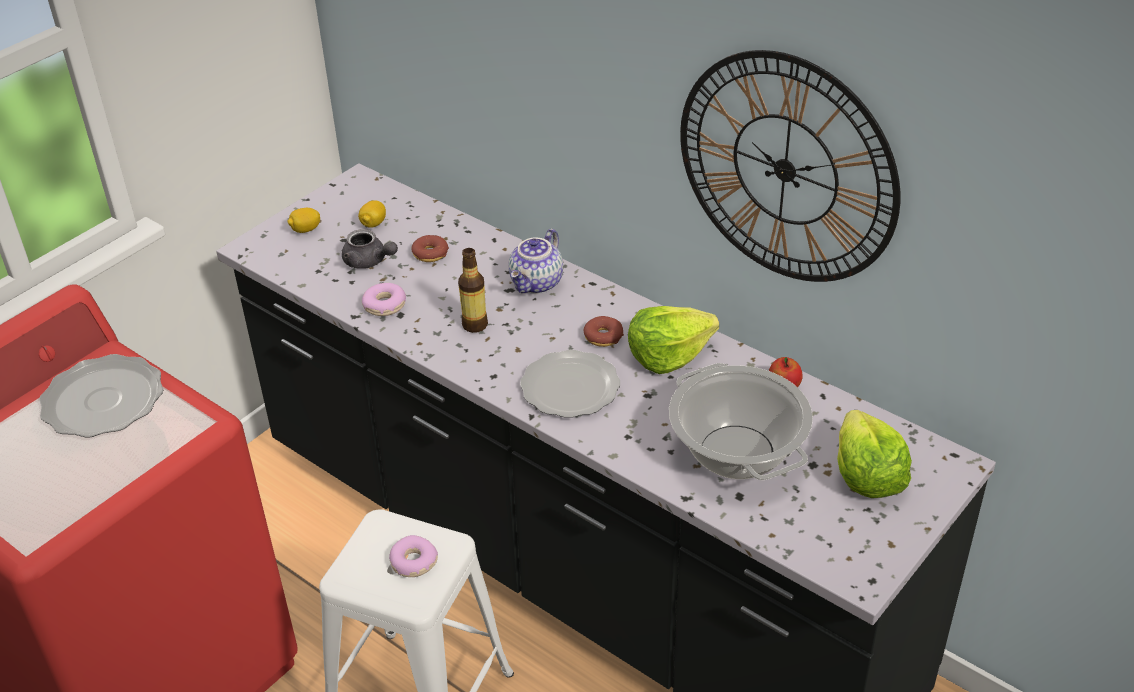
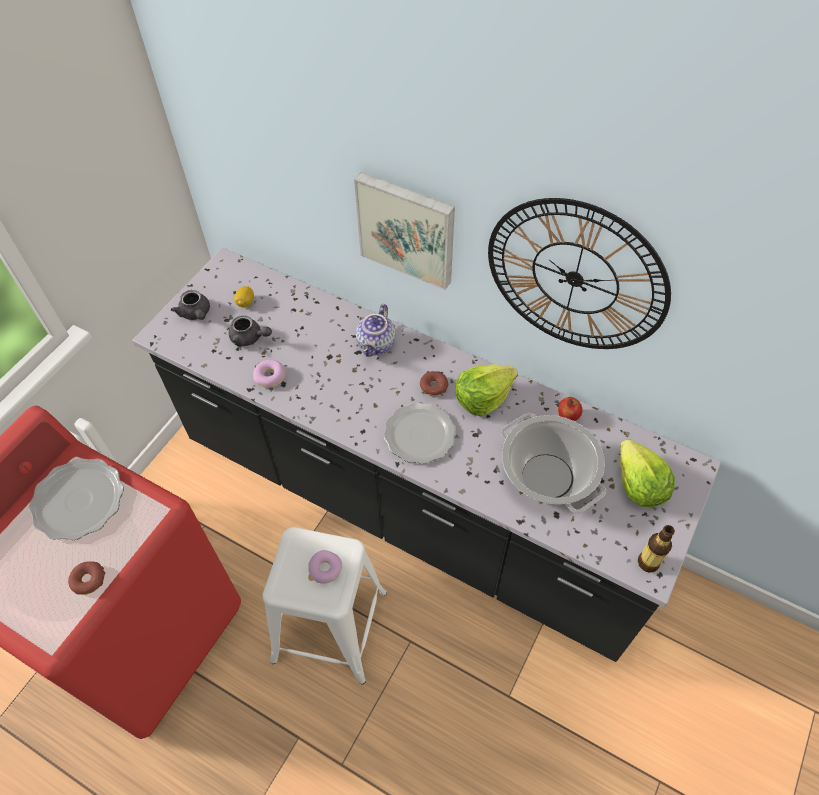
camera: 10 degrees left, 15 degrees up
(305, 230) = (196, 314): lemon -> grey teapot
(430, 254) = (293, 326): donut -> donut (88, 580)
(475, 325) = (339, 387): bottle -> bottle (648, 562)
(585, 114) = (407, 229): none -> picture

